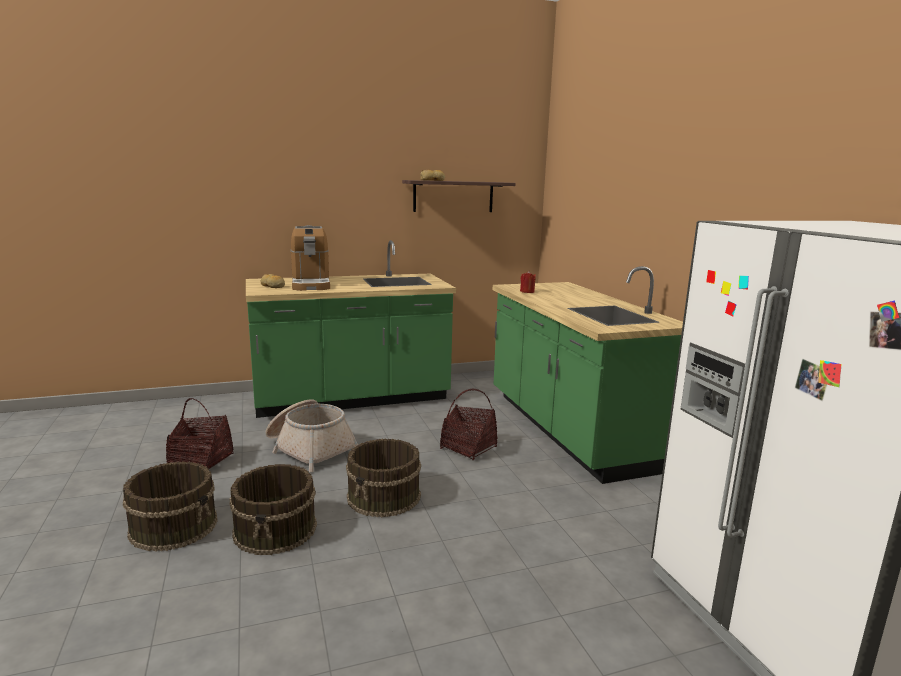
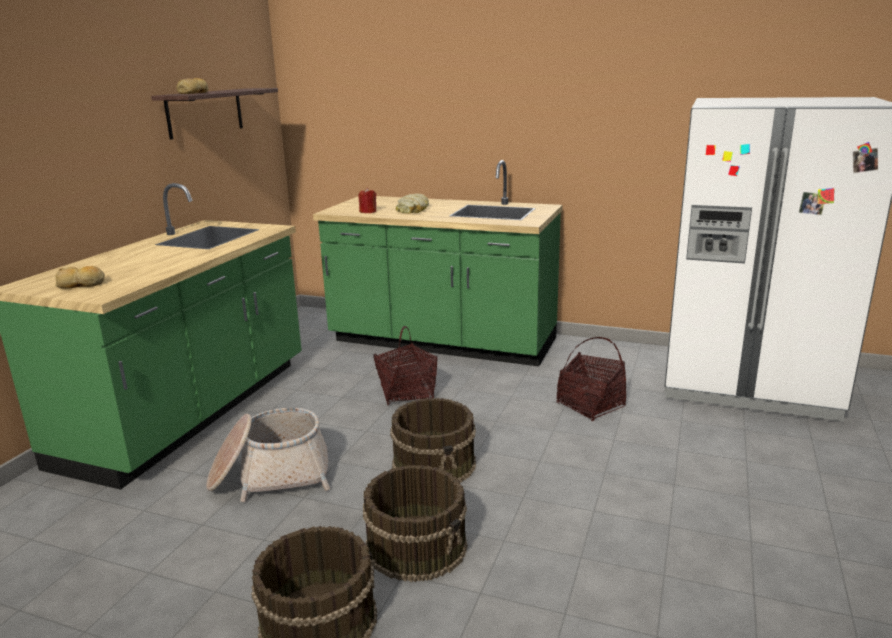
camera: 50 degrees left, 5 degrees up
(201, 461) = (176, 563): basket -> basket (590, 405)
(311, 284) = (122, 267): coffee machine -> none
(561, 298) = (414, 209): none -> bread

